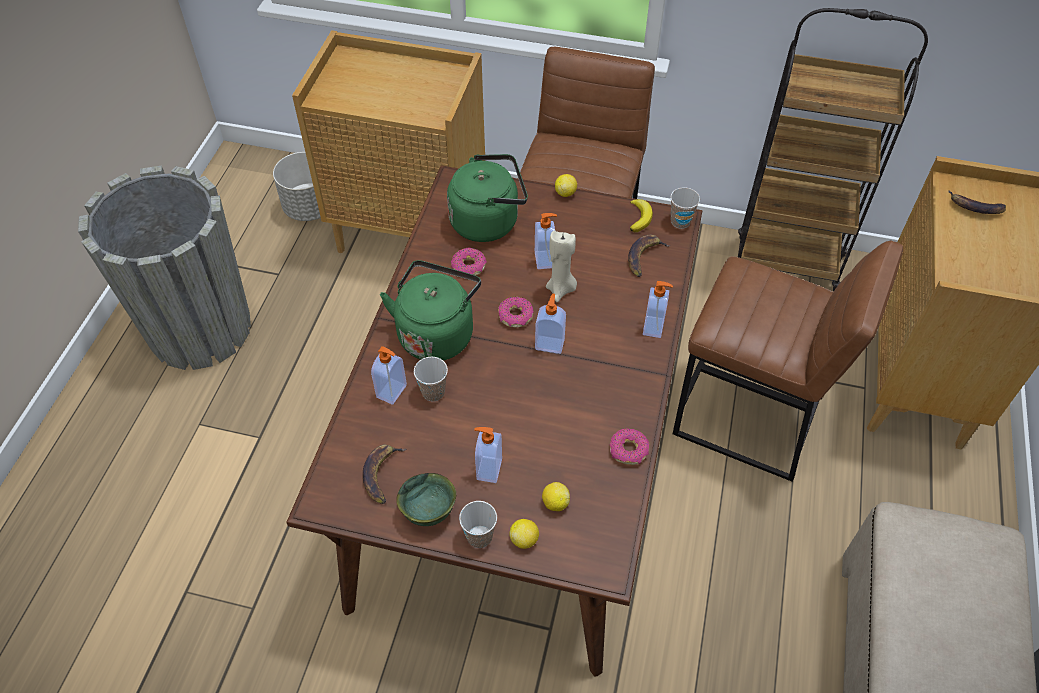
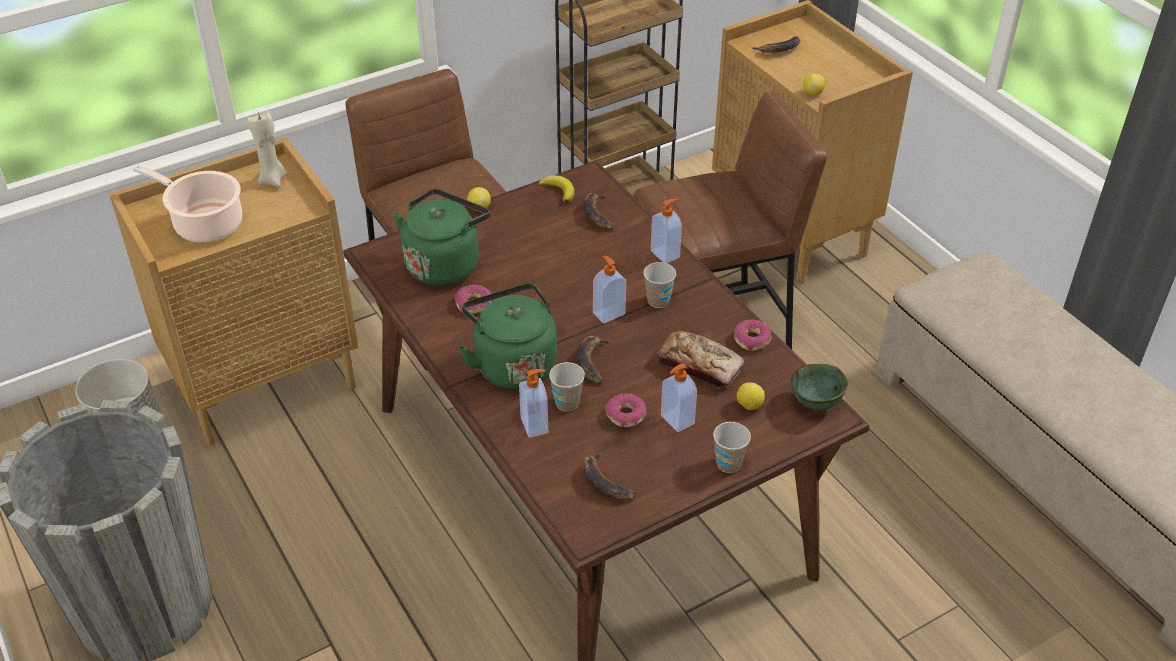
camera: 45 degrees left, 10 degrees down
(365, 88) = (205, 223): none -> cooking pot
(428, 513) = (673, 478): green bowl -> green bowl (816, 404)
(490, 374) = (593, 362): none -> banana
(515, 316) = (558, 313): donut -> donut (625, 415)
(524, 539) = (759, 442): lemon -> lemon (812, 93)
(545, 260) = (527, 262): soap dispenser -> none
(561, 289) = (567, 273): beige candle -> beige candle (273, 179)
(561, 439) = (699, 366): none -> bread
(680, 221) = (592, 176): cup -> cup (658, 301)

